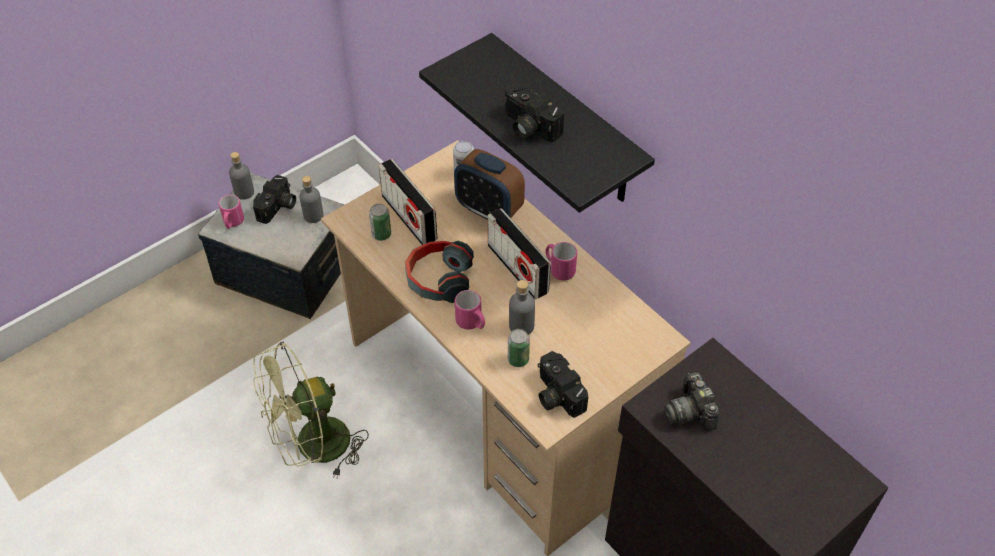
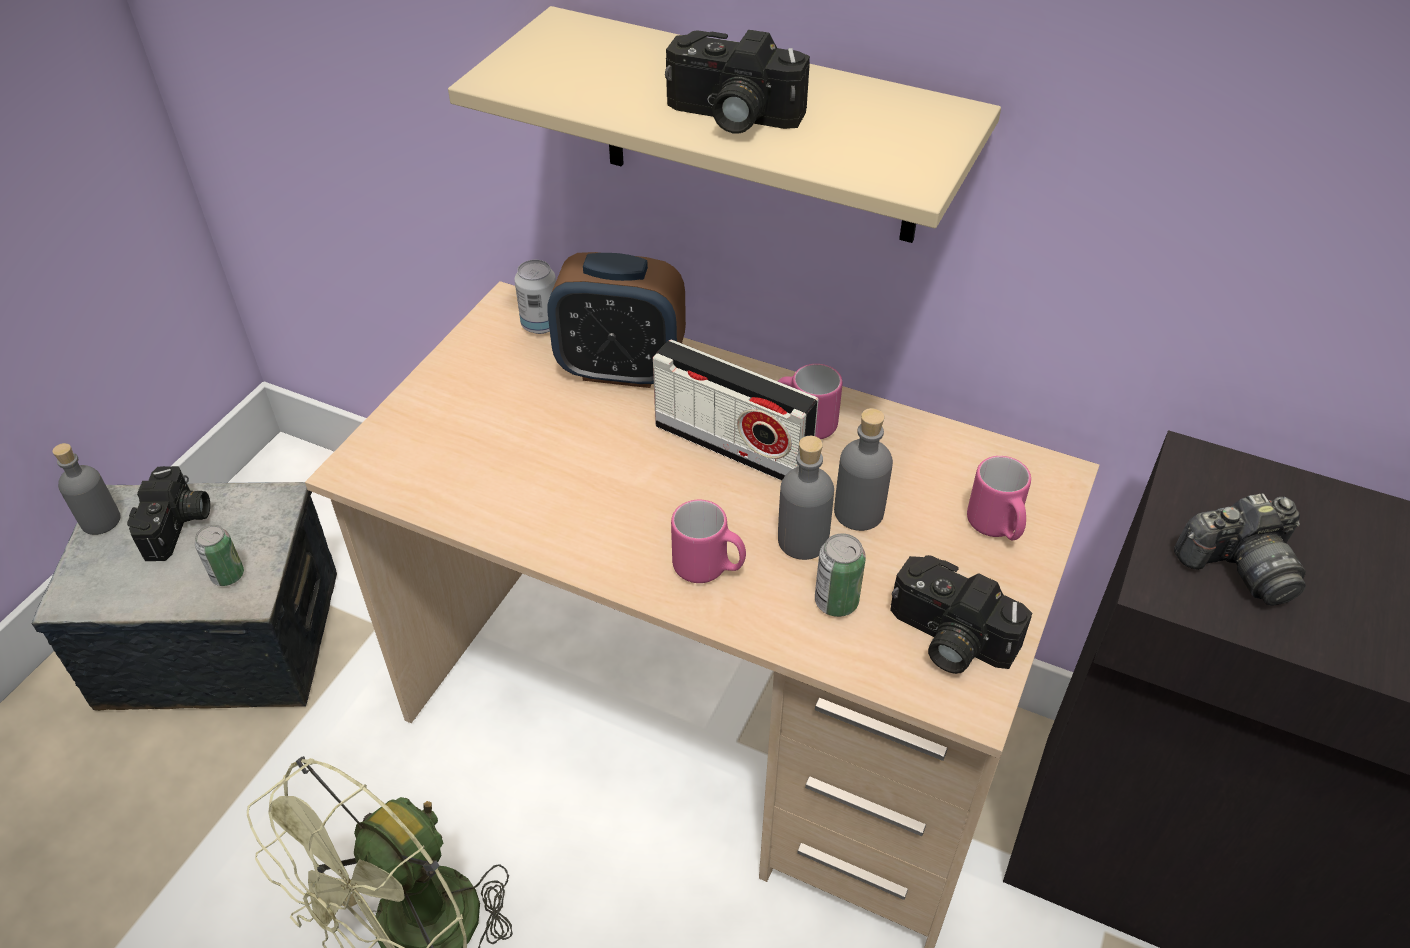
camera: 25 degrees left, 5 degrees down
(232, 223) = (98, 580): pink mug -> pink mug (996, 527)
(313, 215) = (253, 517): grey bottle -> grey bottle (858, 512)
(381, 234) = (443, 471): can -> can (228, 575)
(409, 218) = (481, 427): radio -> none
(438, 279) = (599, 513): headphones -> none
(567, 123) = (759, 129): black shelf -> beige shelf
(690, 411) = (1239, 567): camera -> camera turned 60 degrees counterclockwise

